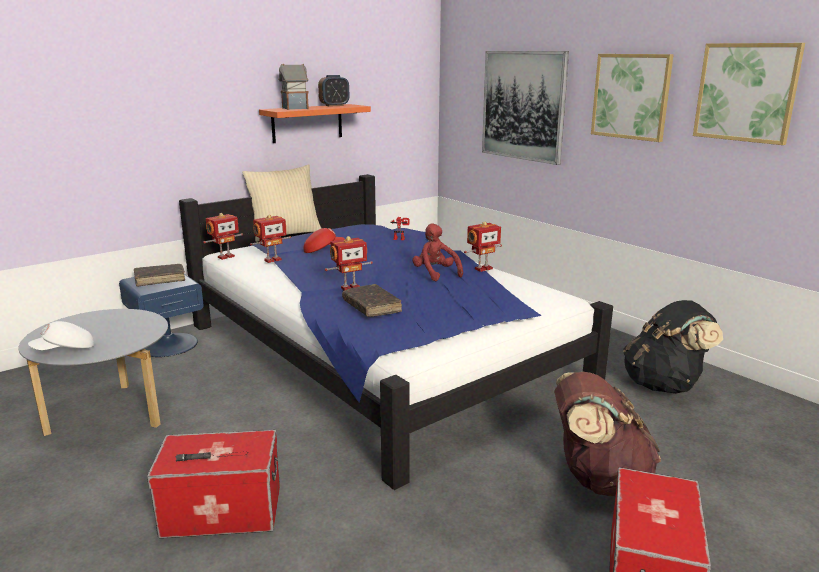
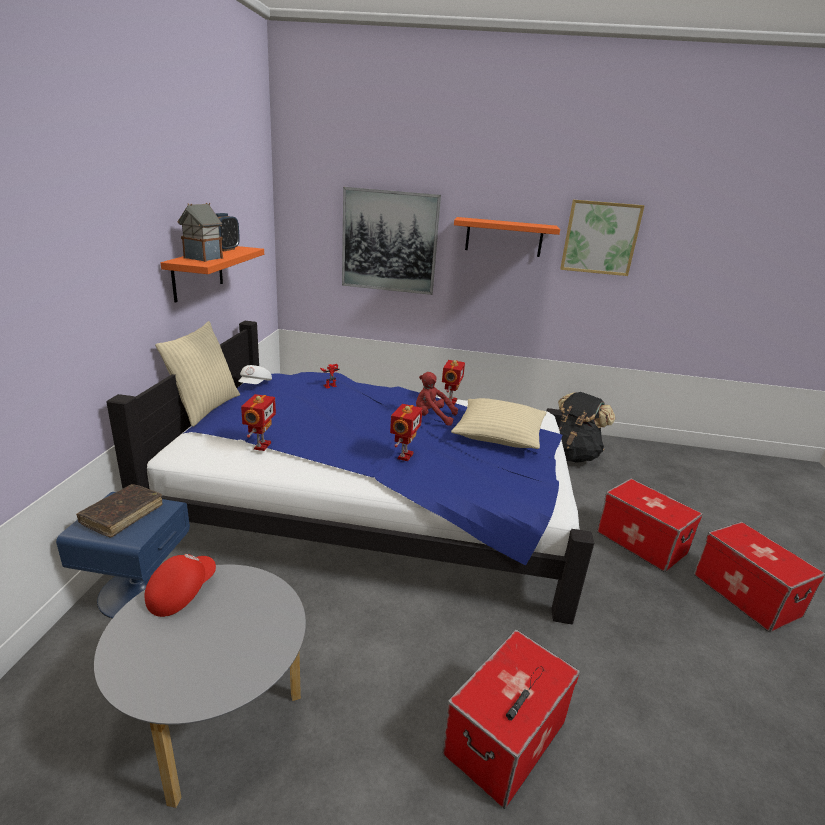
camera: 45 degrees left, 5 degrees up
(65, 351) = (216, 678): white cap -> white cap (255, 385)
(225, 257) = (188, 457): toy robot -> none
(323, 250) = (290, 418): red cap -> red cap (181, 592)
(371, 307) = (459, 470): brown book -> none
(472, 298) = (499, 433): none -> beige pillow
(597, 479) = (640, 542): brown backpack -> storage box
(631, 96) = (504, 237): picture -> orange shelf

